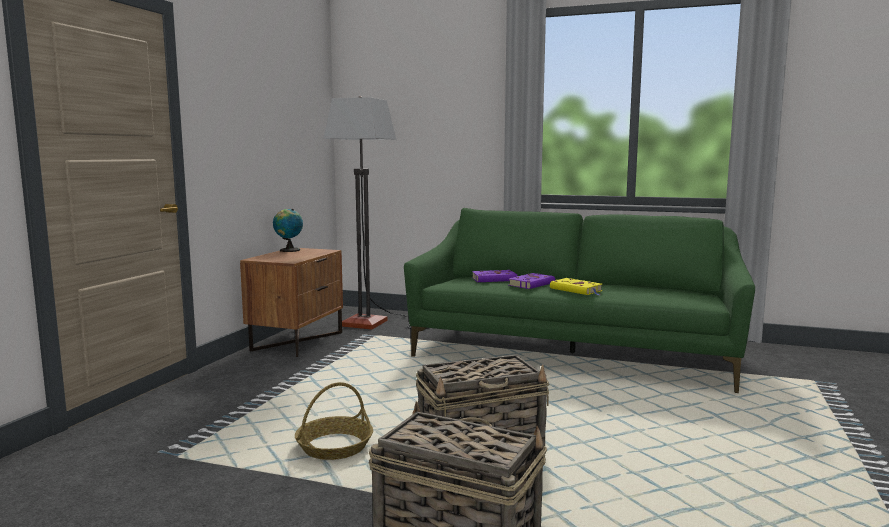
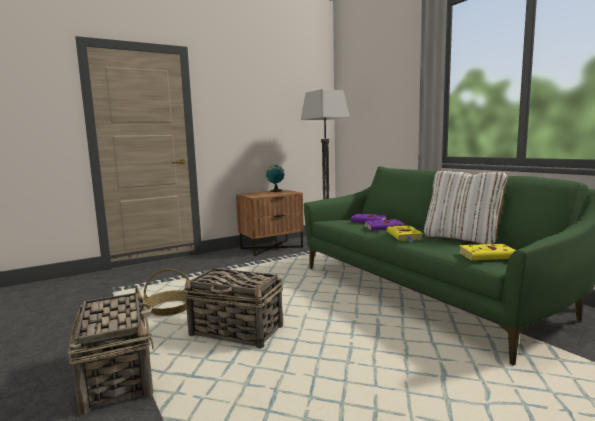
camera: 40 degrees right, 0 degrees up
(625, 286) = (462, 239): none -> white pillow
(686, 296) = (488, 255): none -> yellow book

